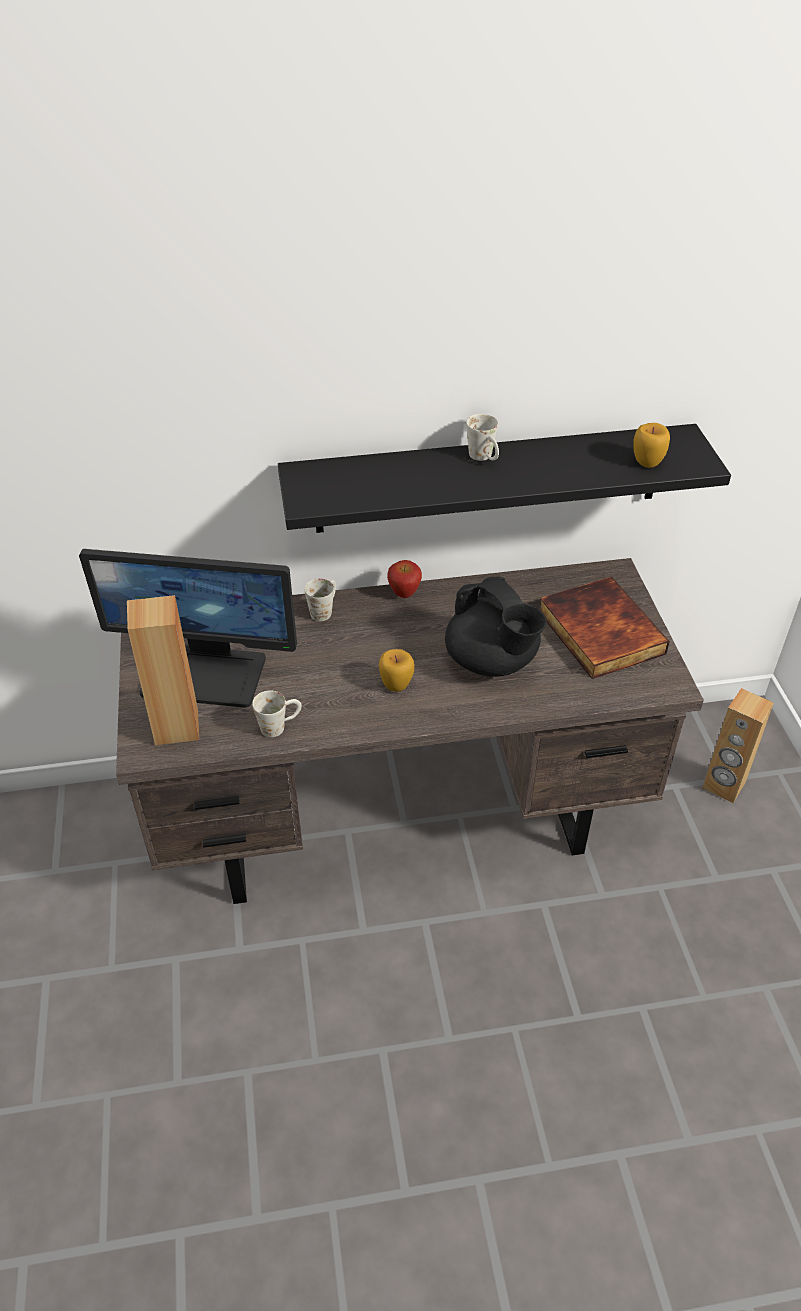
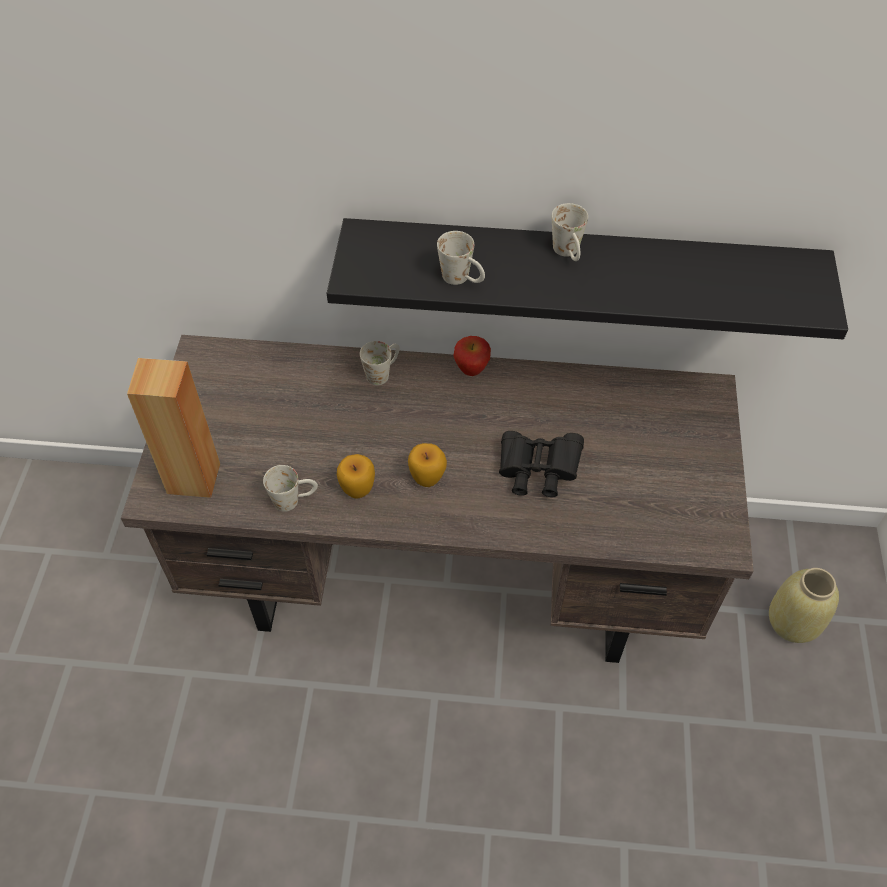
camera: 15 degrees right, 10 degrees up
(205, 674) = (240, 422): monitor -> none
(402, 490) = (462, 279): none -> white mug
(492, 661) = (537, 472): black teapot -> black binoculars
(598, 632) = (665, 461): book -> none
(647, 462) = (753, 294): apple -> apple (358, 489)
(723, 786) = (793, 622): brown speaker -> beige vase

